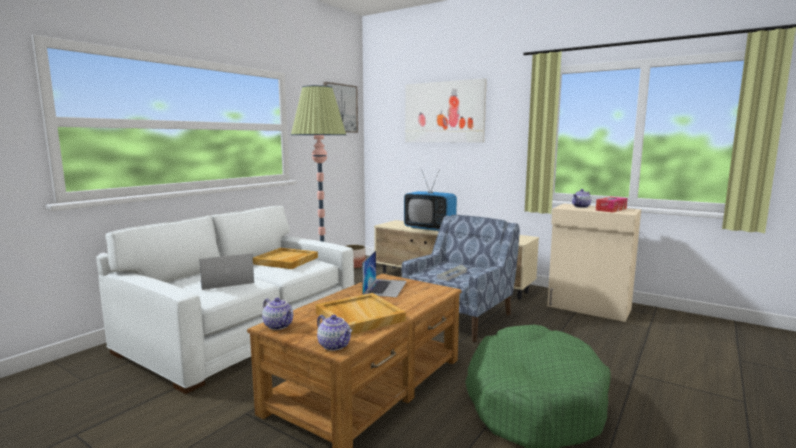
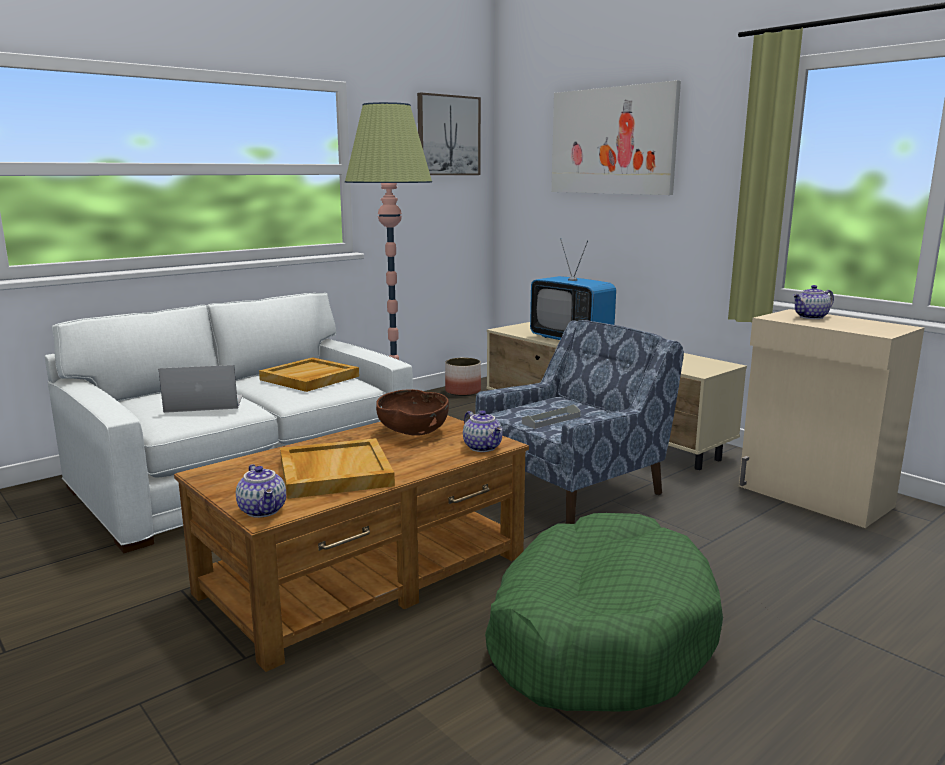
camera: 15 degrees right, 5 degrees up
(279, 325) = (217, 474): teapot -> teapot (483, 447)
(385, 287) = (413, 431): laptop -> brown bowl
(611, 209) = (861, 325): tissue box -> none

